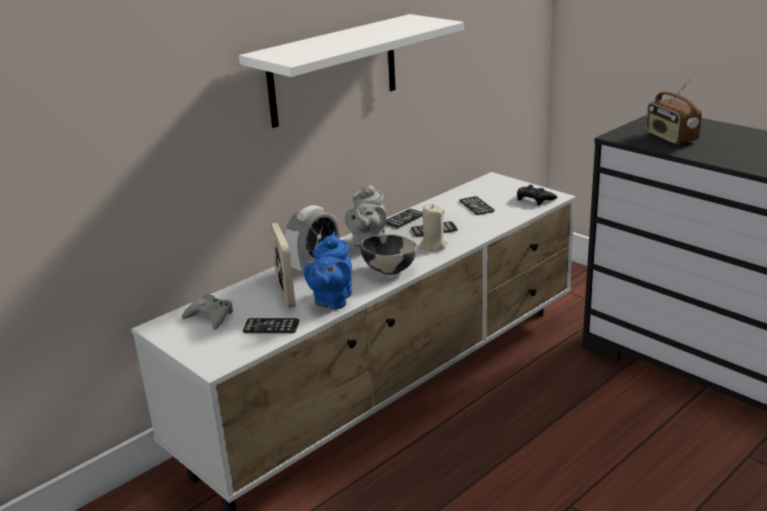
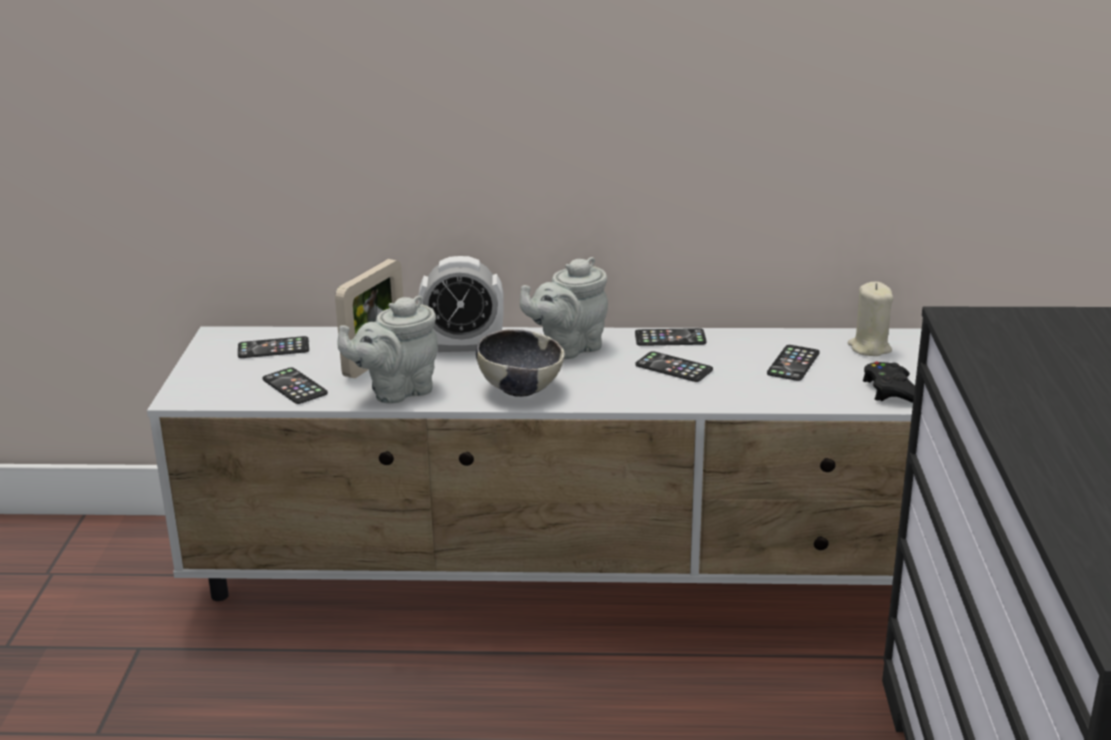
camera: 45 degrees right, 0 degrees up
(210, 316) = (273, 348): grey game controller -> phone
(332, 301) = (396, 391): blue teapot -> grey teapot
(333, 70) = (580, 72): white shelf -> none
(433, 246) = (628, 386): beige candle -> beige candle (869, 348)
(670, 138) = (1036, 353): radio -> none

